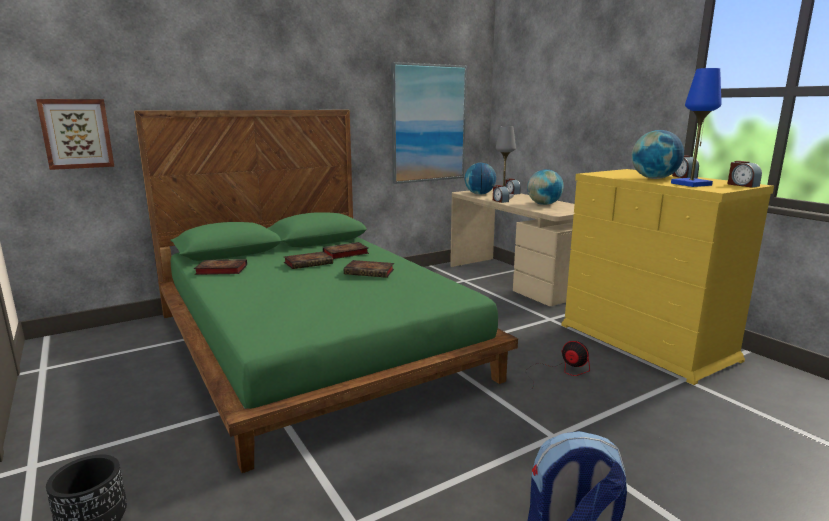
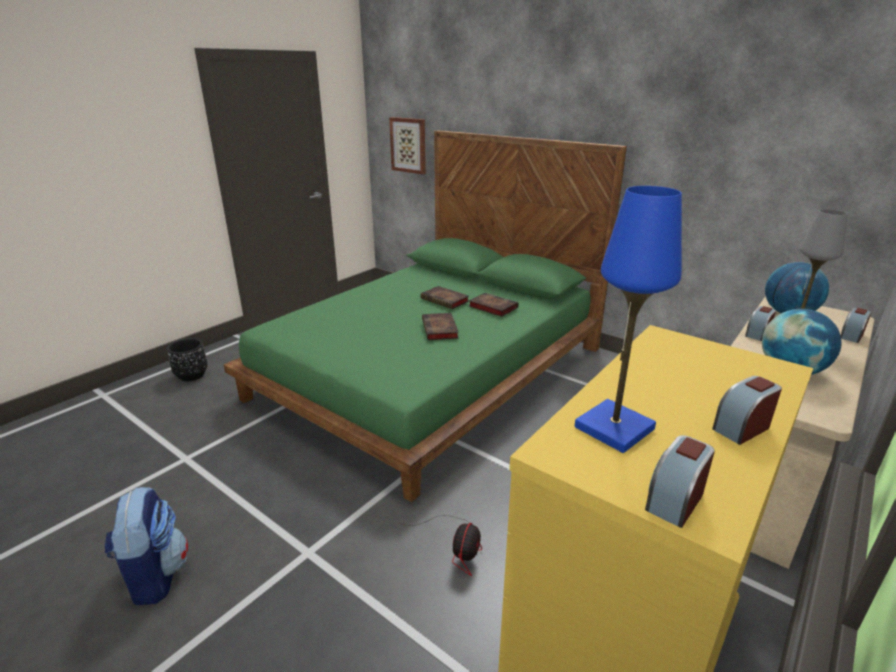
camera: 70 degrees right, 10 degrees up
(220, 270) = (405, 278): book -> none
(428, 123) = (764, 180): picture -> none
(654, 178) = (665, 392): globe -> none

